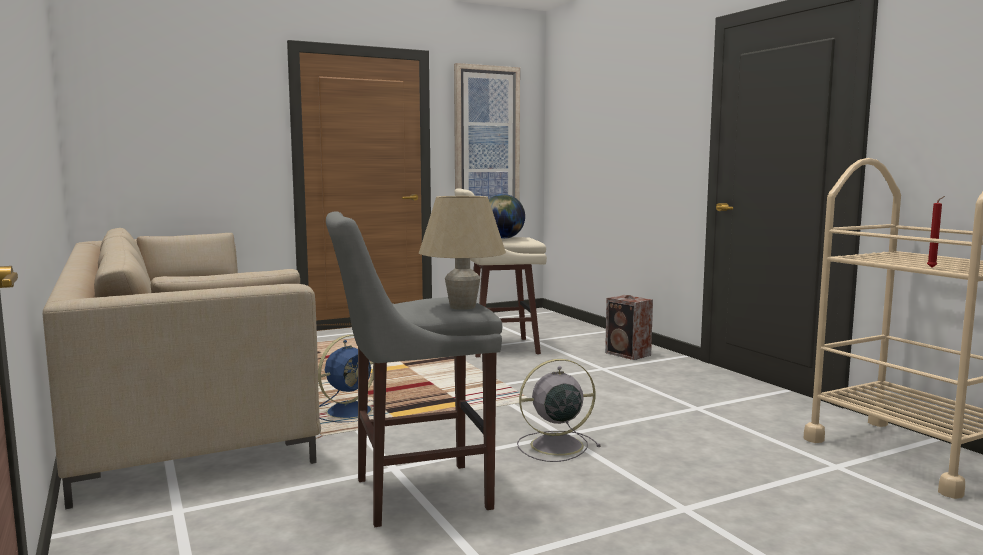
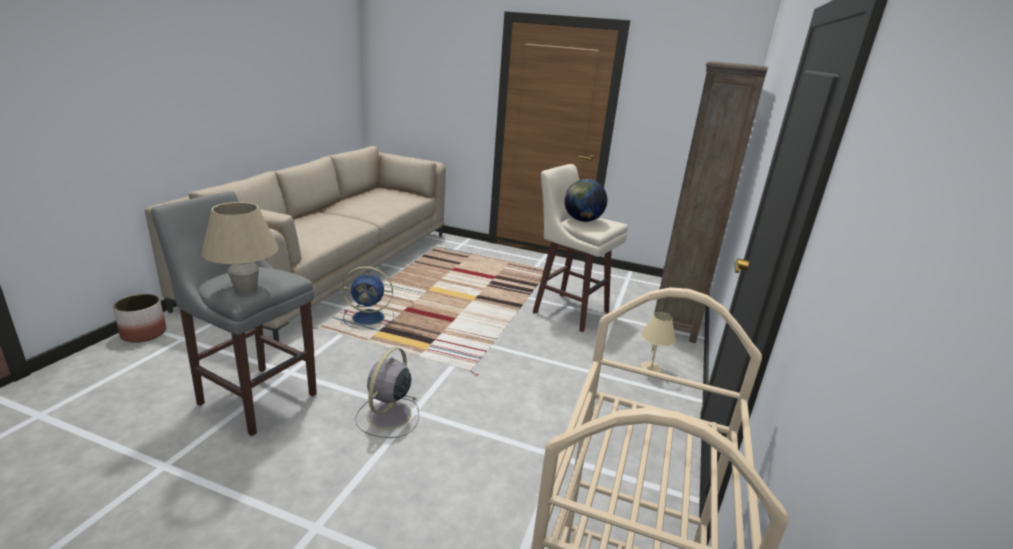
camera: 45 degrees right, 15 degrees up
(98, 534) = (144, 333): none -> planter
(486, 147) = (675, 121): picture -> none
(554, 445) = (388, 416): grey fan -> grey fan turned 105 degrees counterclockwise
(565, 325) = (676, 314): none -> brown bookcase
(628, 354) = (651, 370): speaker -> beige table lamp
(933, 267) = (582, 486): red candle -> none

